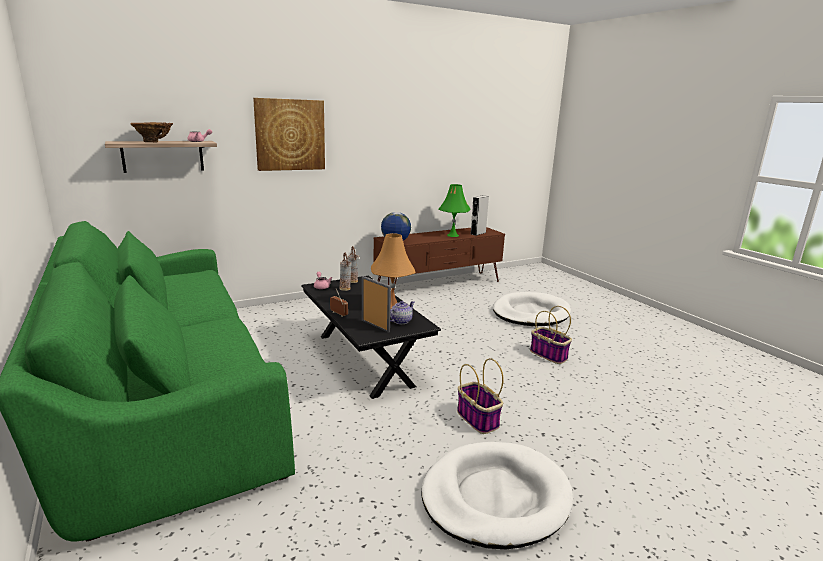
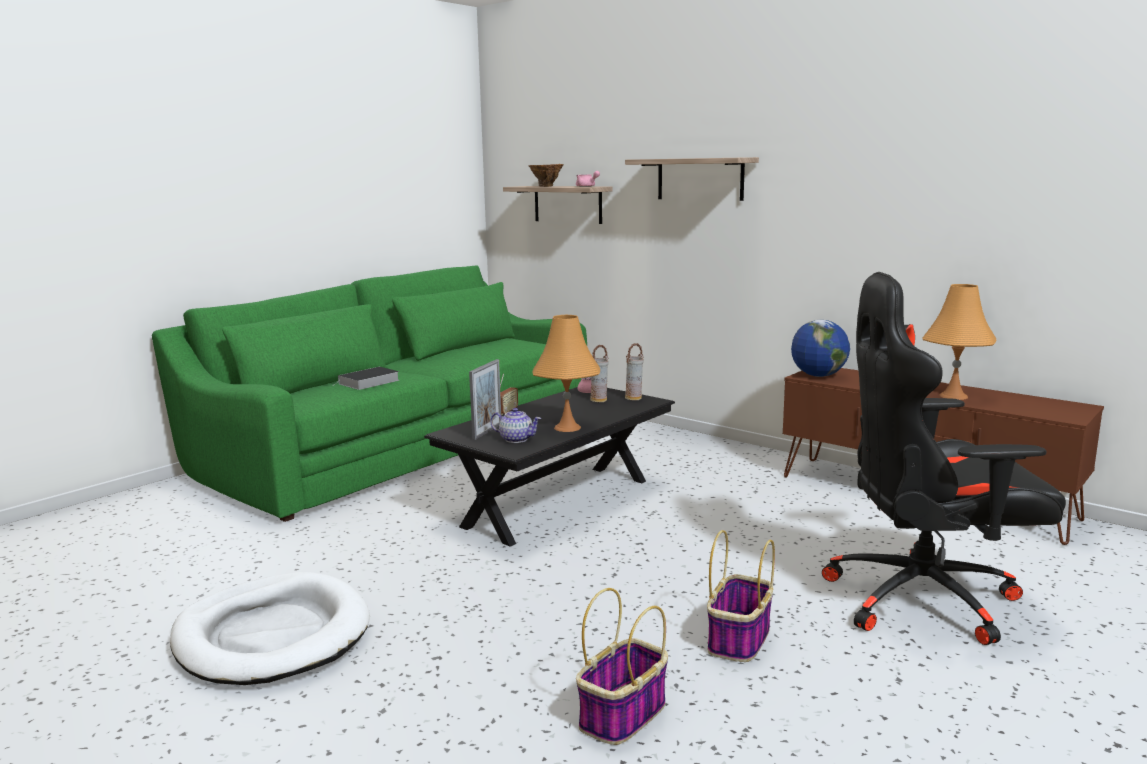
camera: 70 degrees right, 5 degrees down
(219, 340) = (368, 382): none -> book
(290, 135) = (700, 179): picture -> shelf
(453, 235) = (953, 396): green table lamp -> orange table lamp
(478, 233) = (1022, 408): grey speaker -> none
(478, 419) = (450, 601): basket -> basket (622, 716)
(530, 313) = (935, 600): white dog bed -> black office chair

